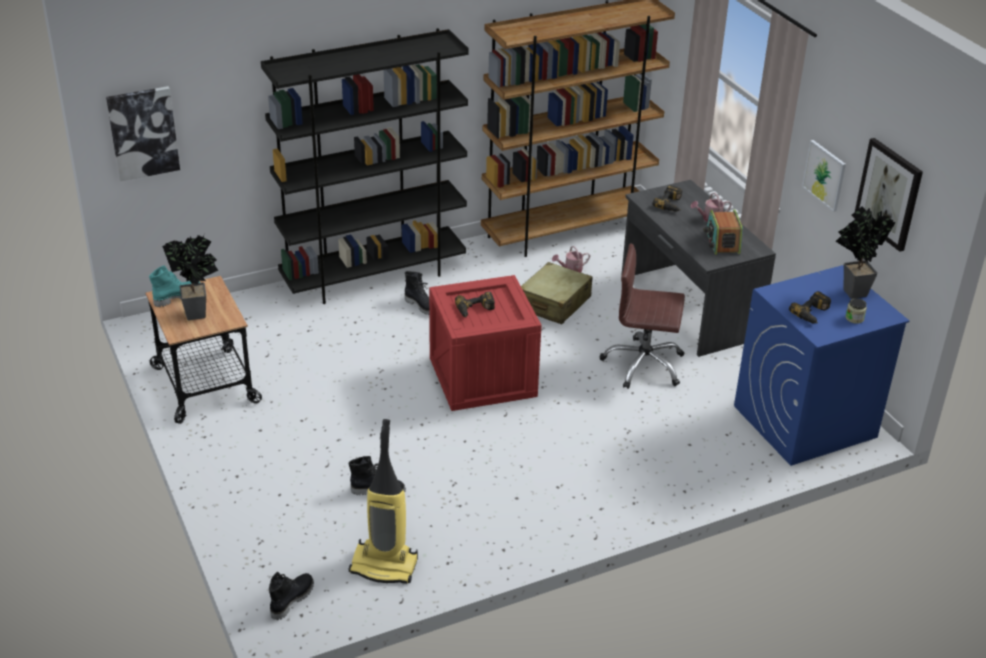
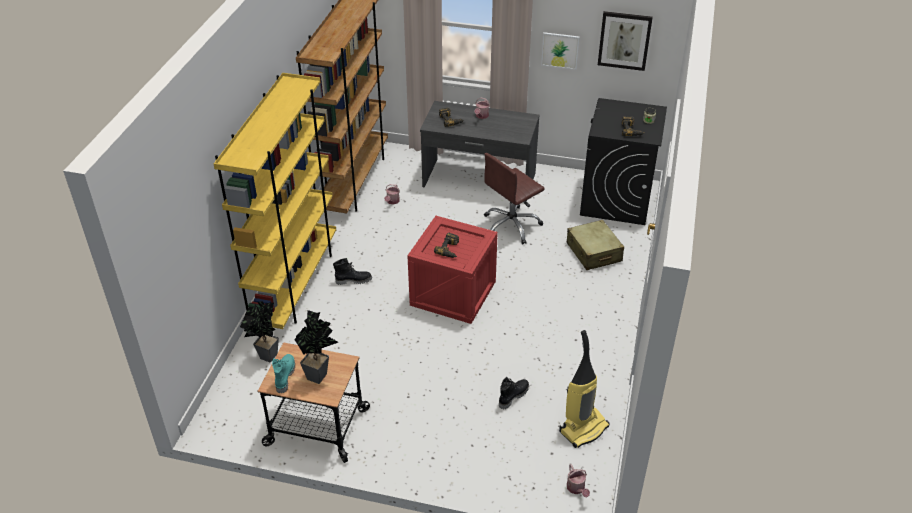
camera: 50 degrees left, 5 degrees up
(143, 133) = (165, 273): picture -> none
(291, 599) = (576, 489): black boot -> watering can
(374, 276) = (295, 284): black bookcase -> yellow bookcase
(554, 303) = (416, 226): beige suitcase -> beige suitcase (593, 252)
(722, 242) = (508, 125): radio -> none
(804, 422) = (616, 200): blue washing machine -> black washing machine
(850, 292) = (625, 109): potted plant -> potted plant (265, 357)

